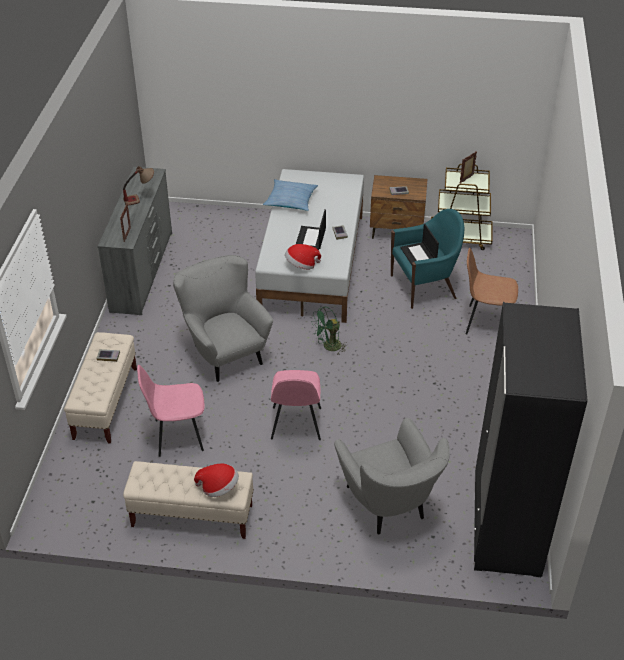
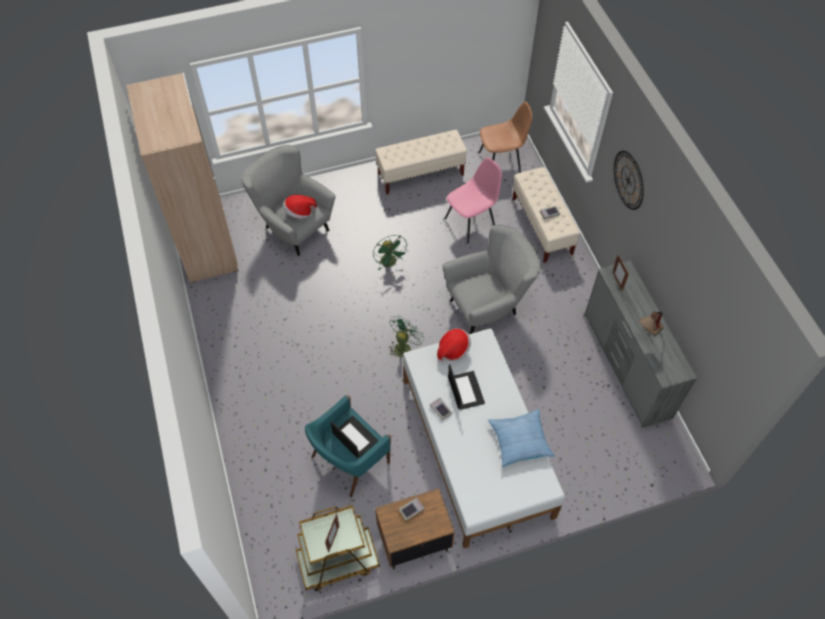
camera: 155 degrees right, 15 degrees up
(68, 217) = (628, 180): none -> wall clock
(218, 488) = (398, 151): hat -> hat (299, 212)
(224, 352) = (488, 306): grey armchair -> grey armchair turned 60 degrees counterclockwise
(296, 425) = (390, 263): pink chair -> green fan
(485, 322) = (273, 436): brown chair -> brown chair (501, 162)
(506, 525) = (207, 243): black wardrobe -> beige wardrobe

